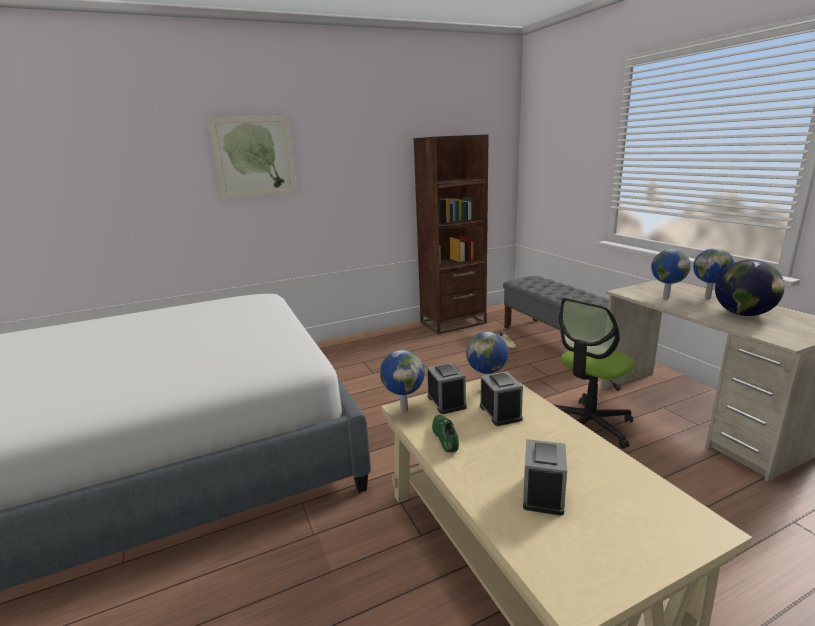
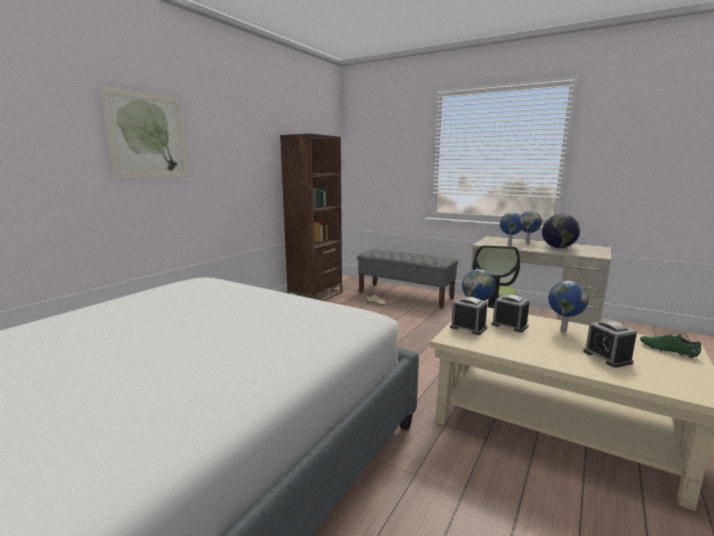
camera: 35 degrees left, 5 degrees down
(404, 409) = (451, 339): globe -> globe (562, 330)
(445, 438) = (508, 347): green shoe -> green shoe (667, 350)

